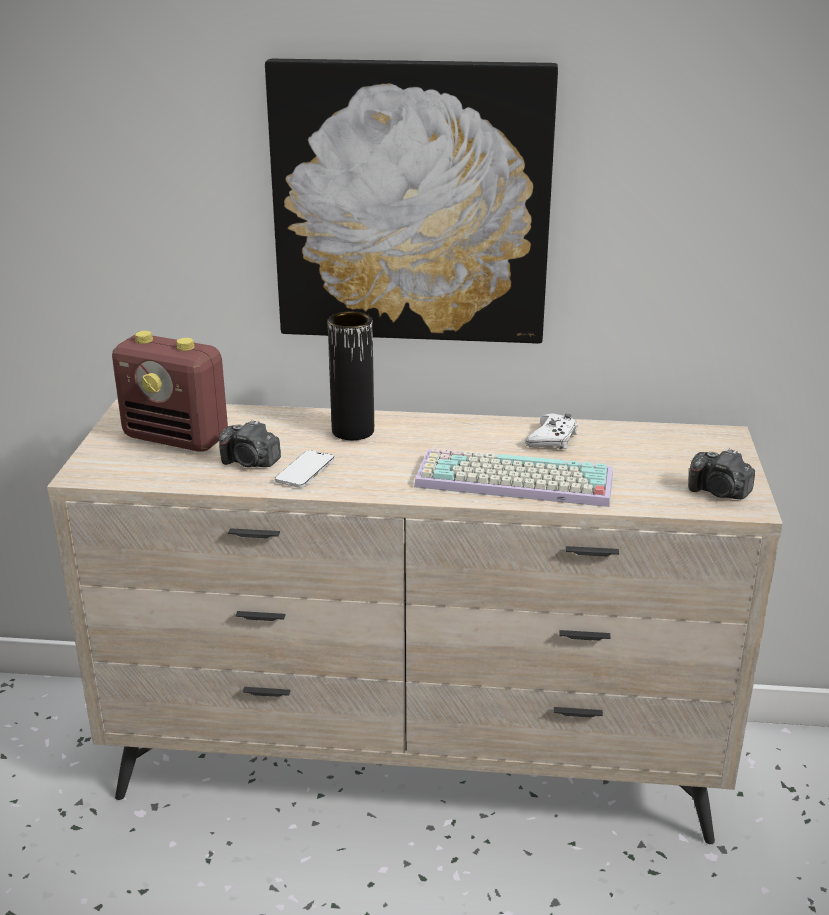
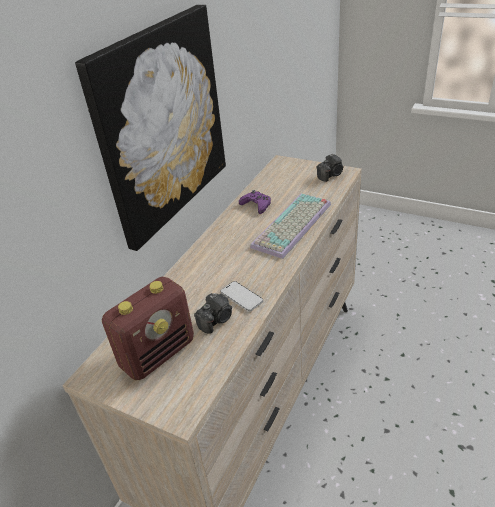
camera: 65 degrees left, 10 degrees up
(353, 431) = (202, 270): black vase -> none
(552, 439) = (256, 205): white game controller -> purple game controller

